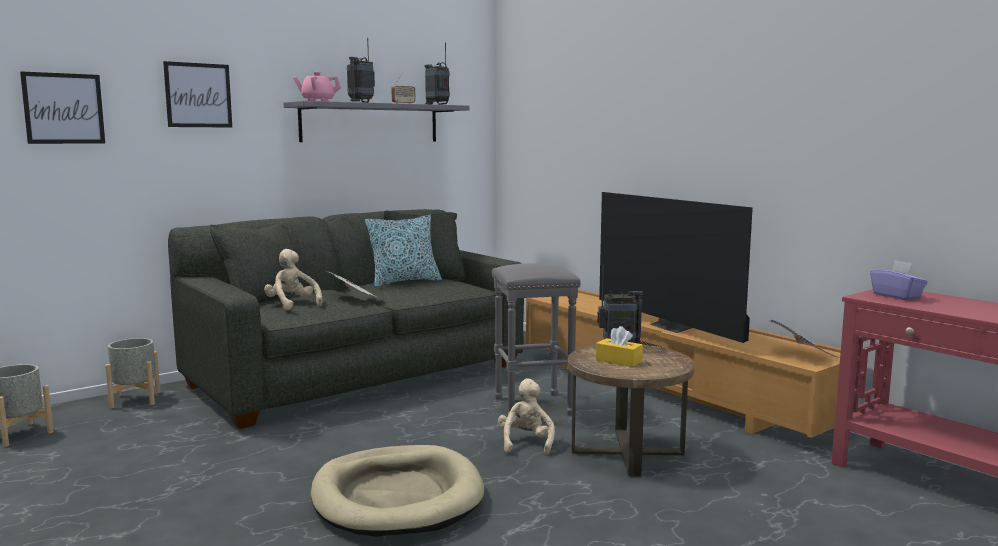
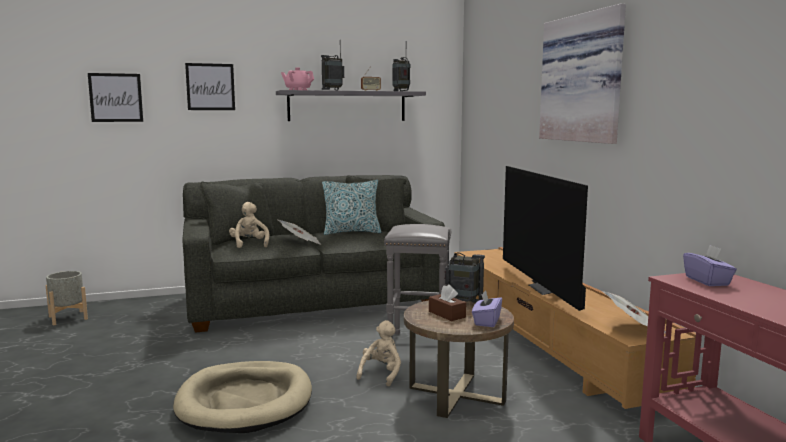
camera: 20 degrees right, 0 degrees up
(135, 399) = (154, 303): grey planter -> none
(619, 361) = (446, 314): yellow tissue box -> brown tissue box
(668, 363) = (486, 321): none -> purple tissue box
(695, 93) = (584, 78): none -> picture

